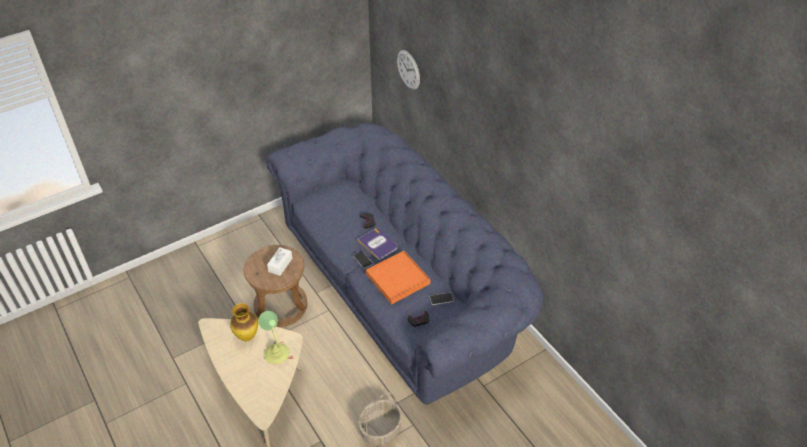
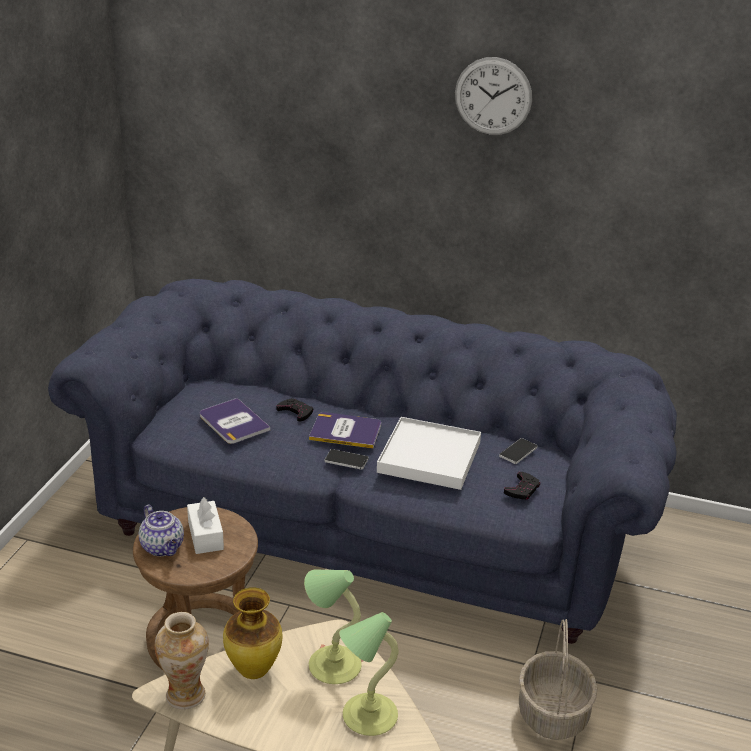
camera: 40 degrees left, 15 degrees down
(215, 331) = (185, 695): none -> vase
(260, 261) = (163, 547): none -> teapot
(265, 383) = (367, 716): none -> table lamp
(336, 213) = (233, 422): none -> book
(398, 279) = (429, 457): orange tray -> white tray
(408, 69) = (243, 149): wall clock -> wall clock (493, 96)

